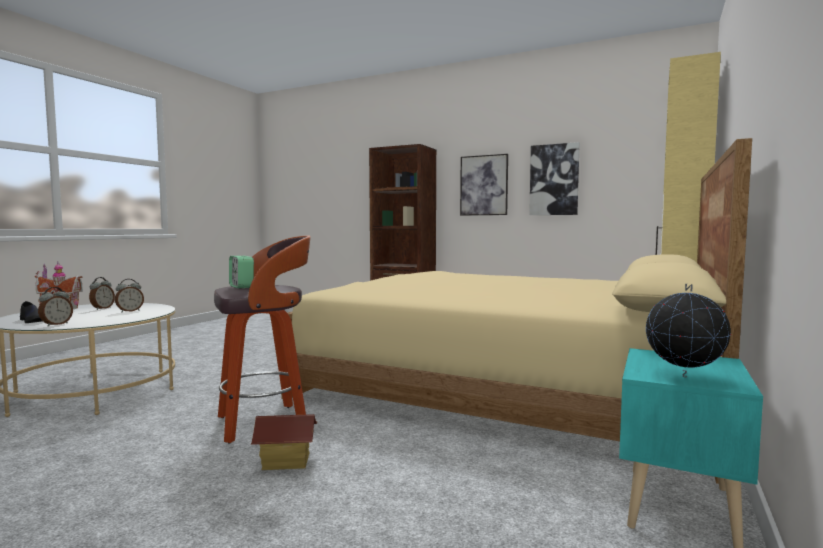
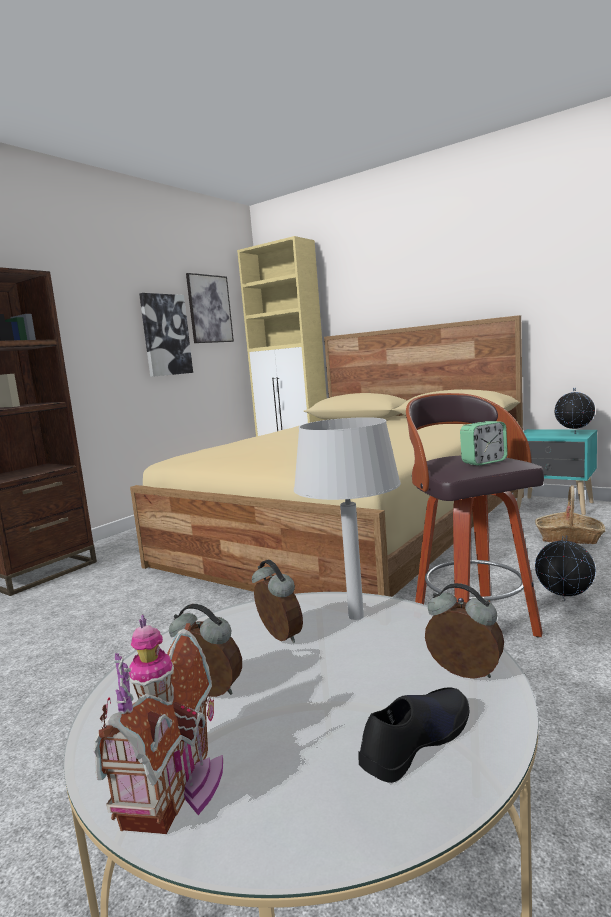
camera: 80 degrees left, 5 degrees up
(131, 316) = (357, 616): none -> grey table lamp
(286, 461) = (564, 601): toy house -> globe
(484, 185) = (93, 340): picture -> picture (209, 309)
(490, 493) = (569, 537): none -> basket

